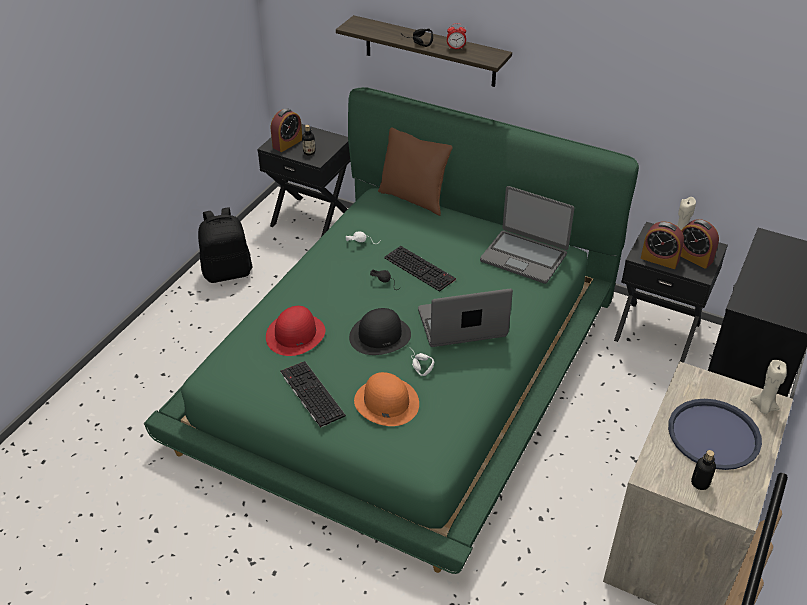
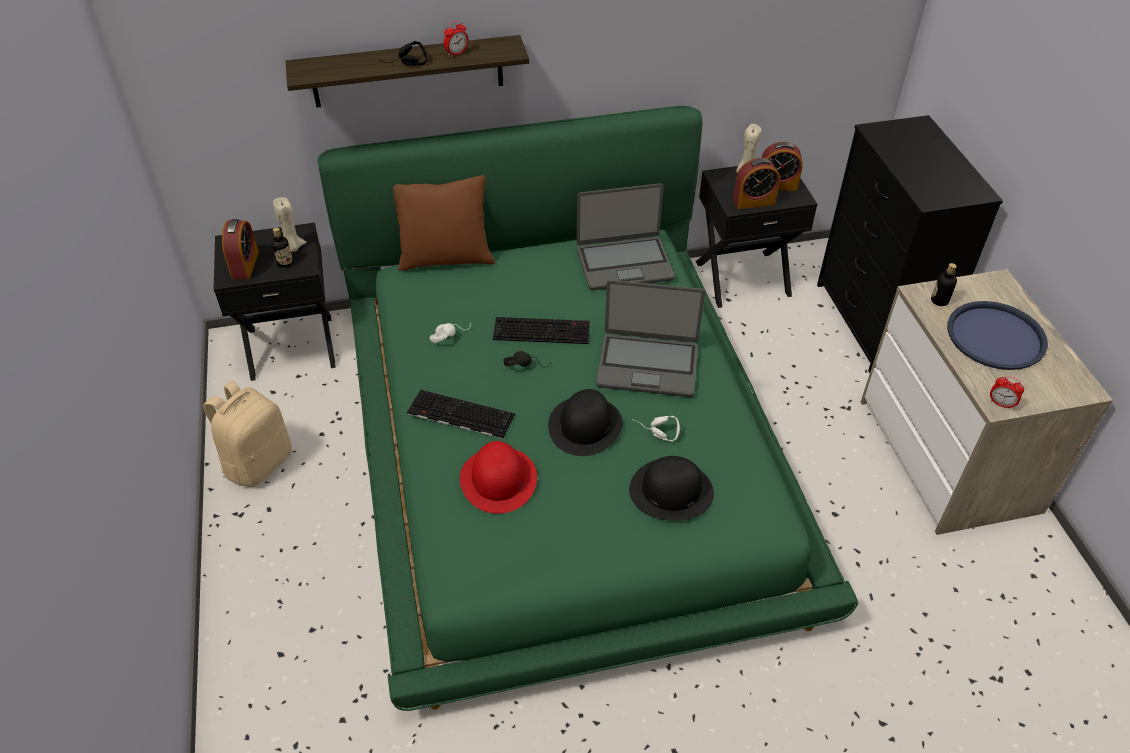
camera: 40 degrees left, 5 degrees up
(228, 272) = (258, 462): black backpack -> beige backpack
(310, 393) = (589, 533): keyboard -> keyboard (459, 415)
(386, 402) = (671, 491): orange hat -> black hat
(462, 324) = (647, 365): laptop -> laptop turned 120 degrees counterclockwise
(653, 476) = (1001, 404): none -> alarm clock
(700, 483) = (1035, 386): bottle -> bottle (939, 300)
(763, 407) = (998, 289): beige candle -> beige candle (293, 247)

